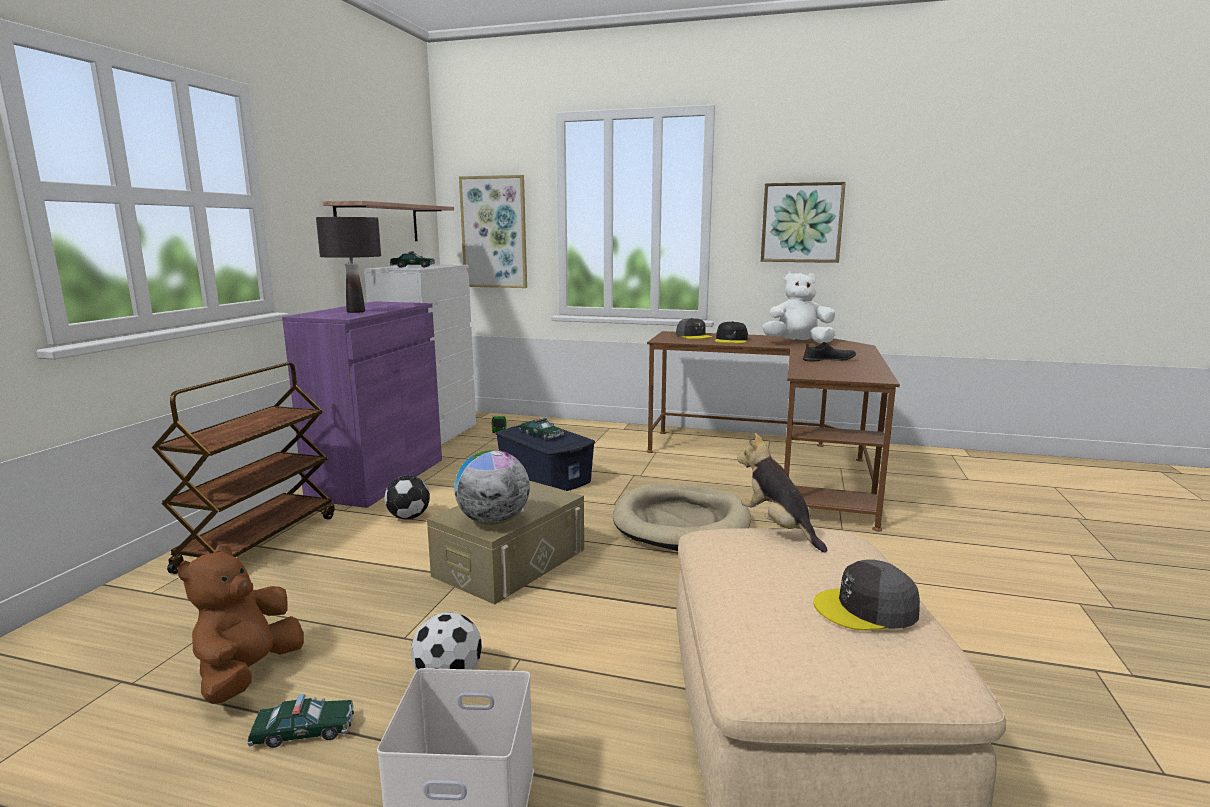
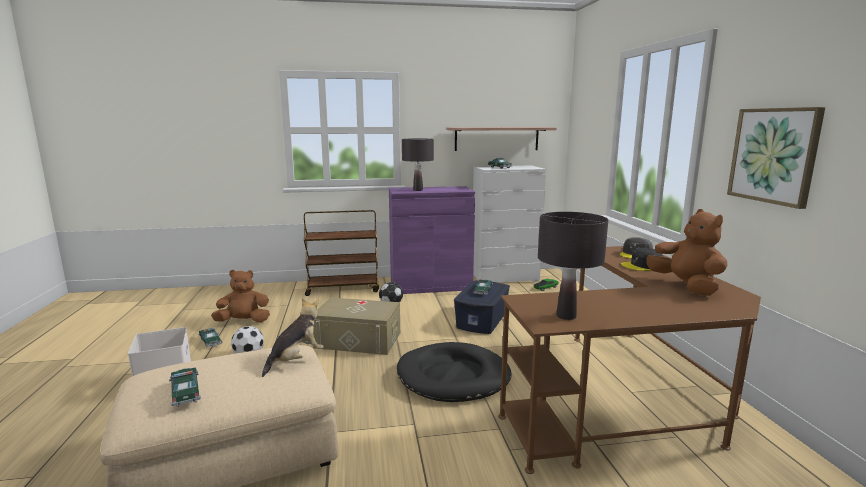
camera: 65 degrees right, 0 degrees up
(493, 521) = (334, 309): globe -> none
(494, 232) = (586, 146): picture -> none
(681, 523) = (453, 376): beige dog bed -> black dog bed
(797, 343) = (686, 286): white plush toy -> brown plush toy
(829, 360) = (610, 303): black shoe -> none
(858, 372) = (566, 316): none -> black table lamp
(866, 609) = (185, 392): grey cap -> toy car

